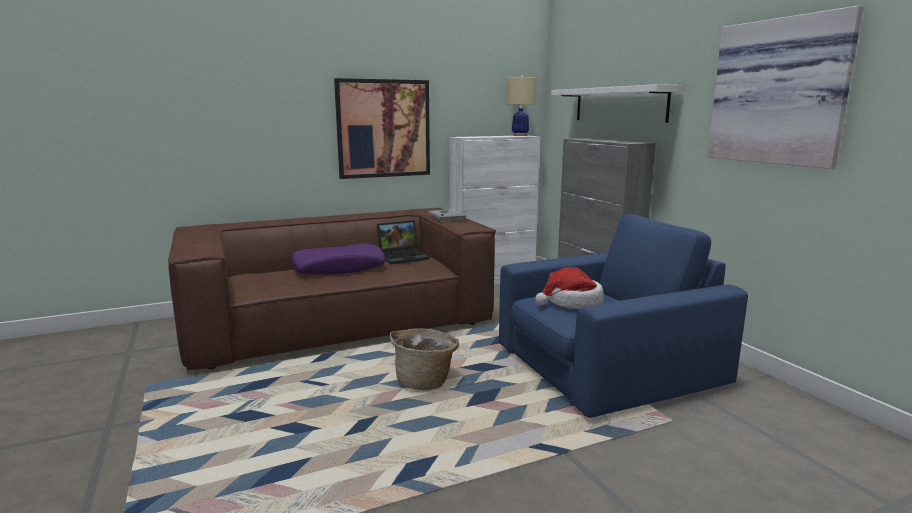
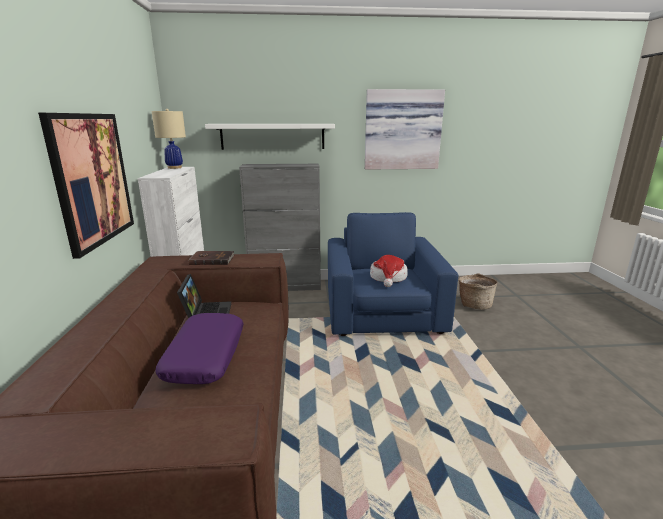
camera: 70 degrees left, 5 degrees up
(425, 381) = (372, 383): basket -> basket (474, 305)
(447, 217) = (212, 259): grey book -> brown book

